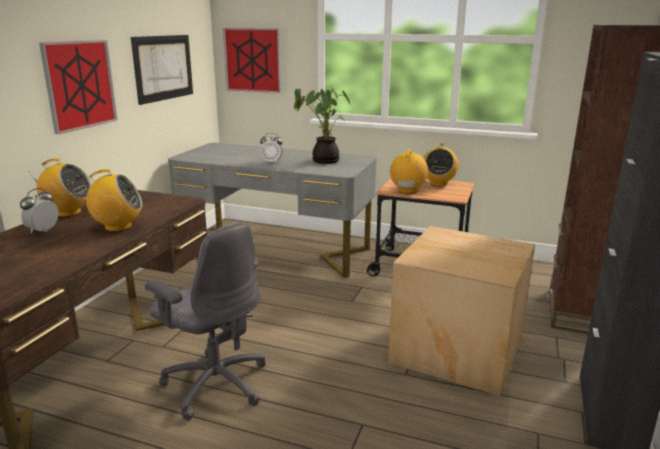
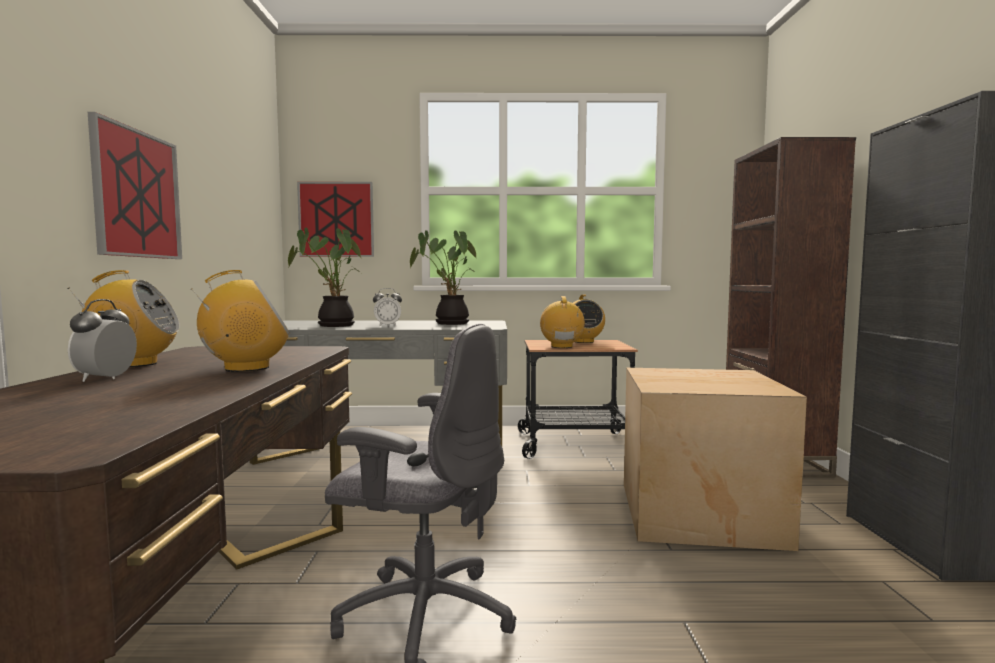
camera: 20 degrees left, 15 degrees down
(164, 68) = (234, 210): picture -> none
(234, 157) = (332, 325): none -> potted plant

